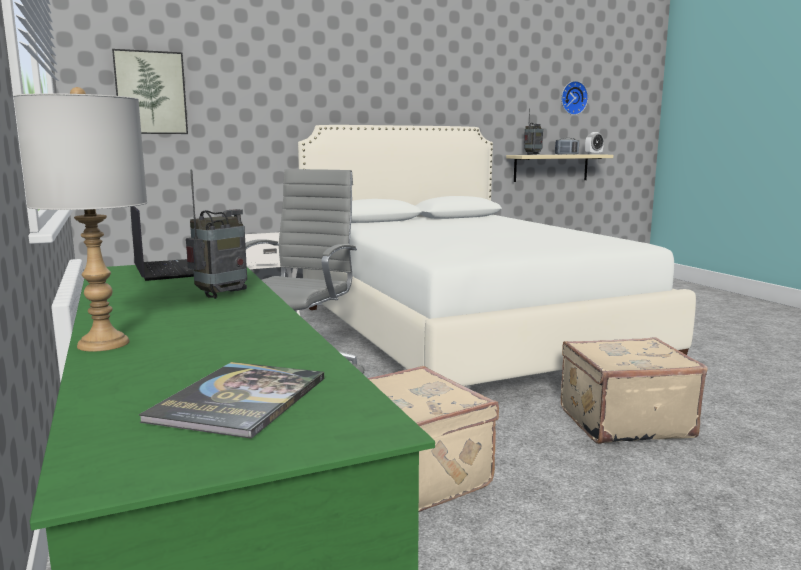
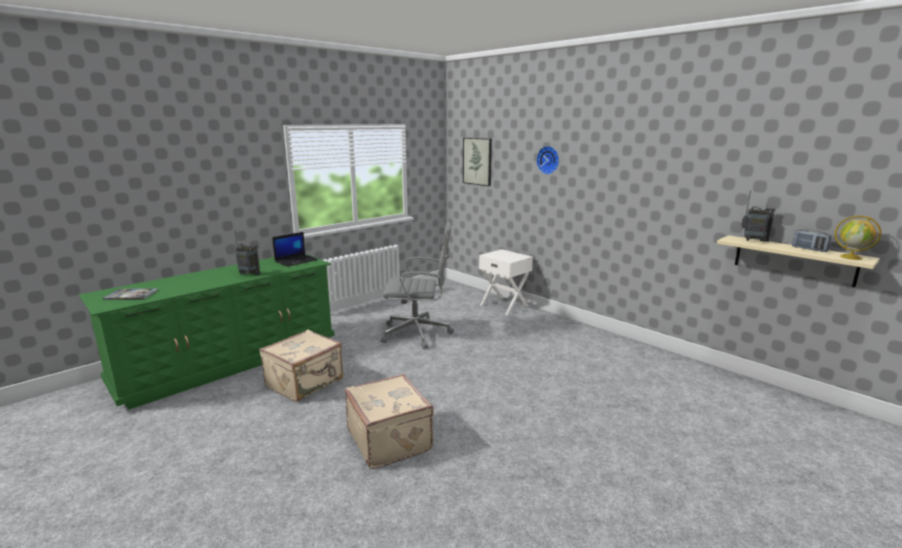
camera: 70 degrees right, 5 degrees up
(104, 344) = (188, 275): grey table lamp -> none
(465, 333) = (532, 366): white bed -> none
(573, 98) = (845, 181): wall clock -> wall clock (549, 160)
(593, 154) = (851, 257): alarm clock -> globe

